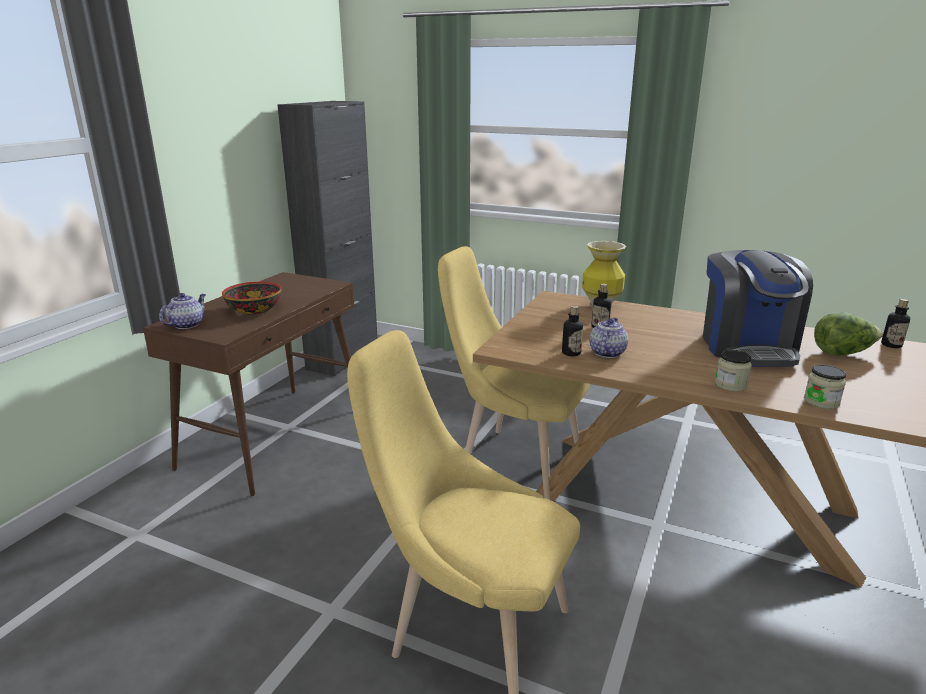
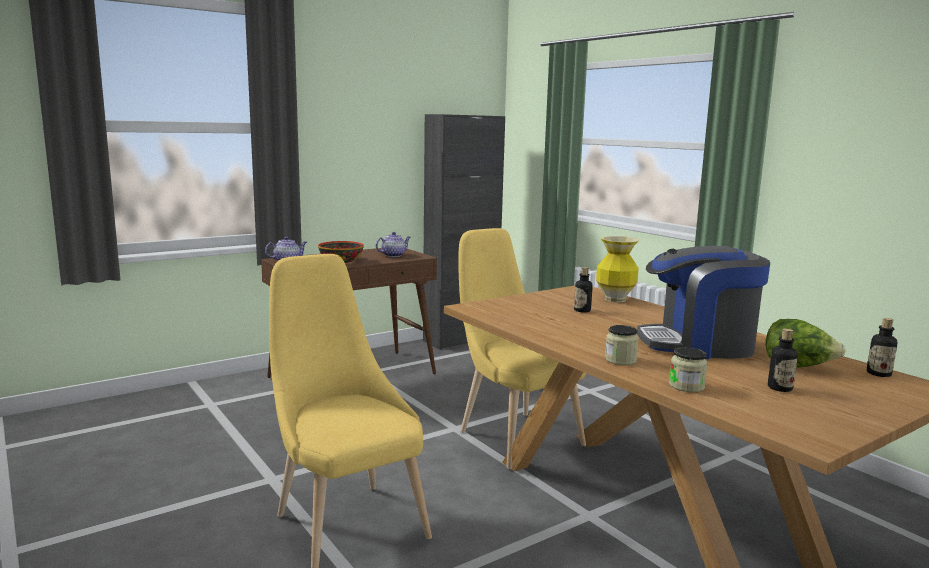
camera: 30 degrees right, 10 degrees down
(571, 353) = (521, 319): bottle -> bottle (780, 388)
(607, 352) = (552, 324): teapot -> teapot (393, 255)
(747, 347) = (698, 345): coffee machine -> coffee machine turned 60 degrees clockwise

